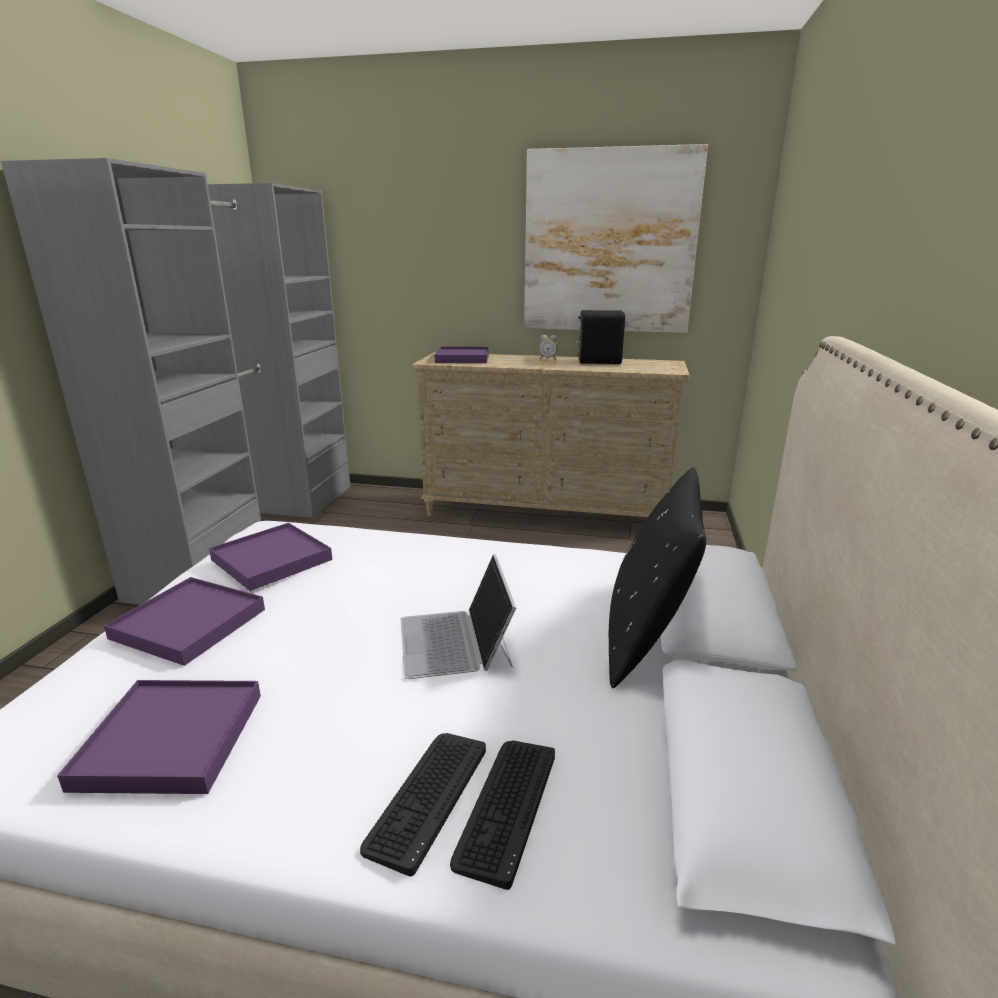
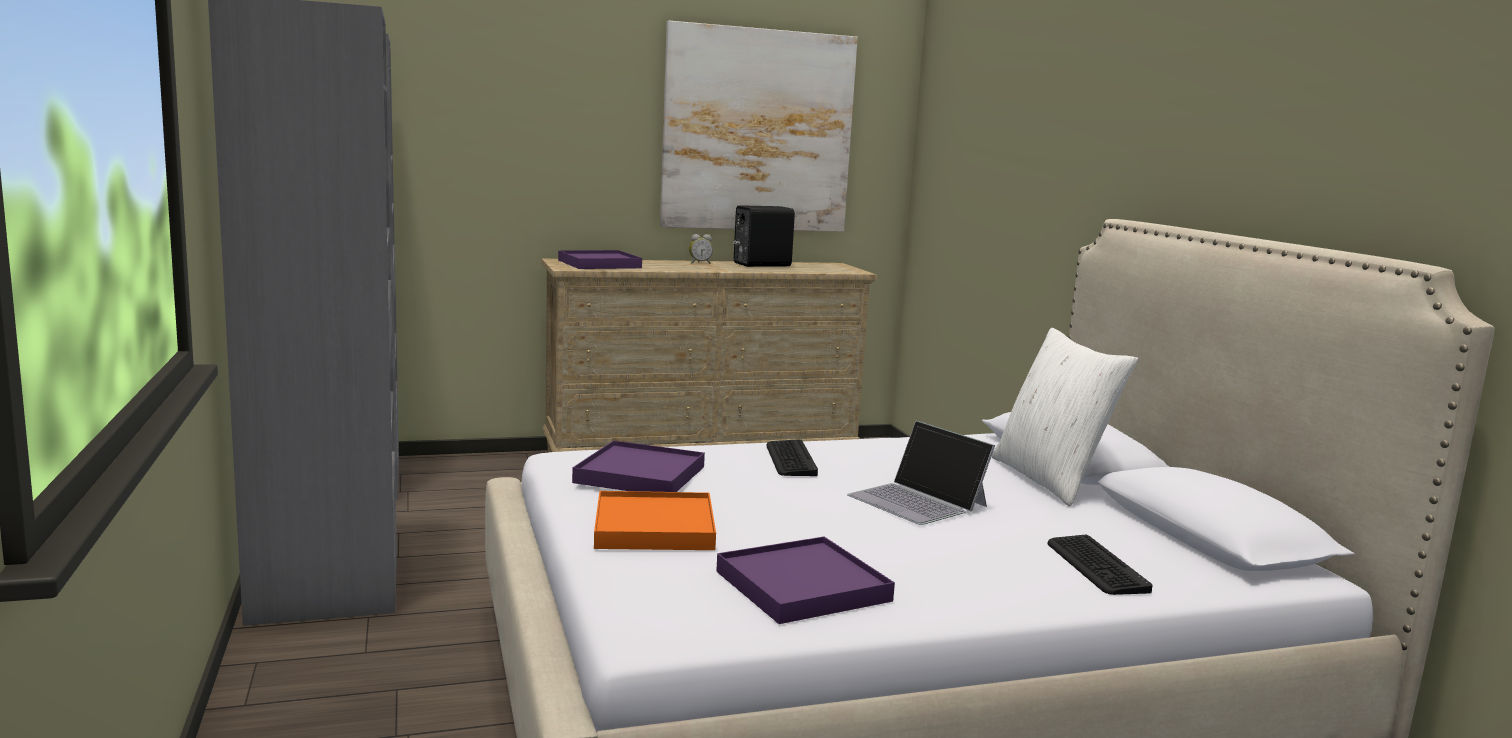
camera: 30 degrees left, 10 degrees down
(189, 624) = (654, 528): purple tray -> orange tray
(427, 797) = (1042, 572): keyboard -> keyboard (790, 459)
(647, 639) = (1050, 480): black pillow -> white pillow

